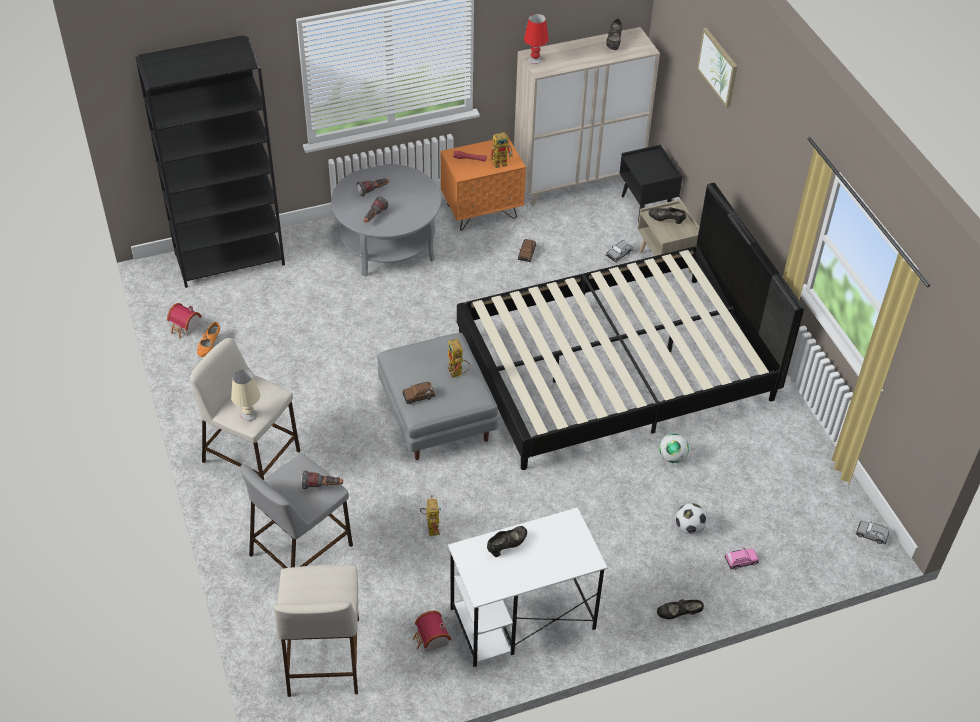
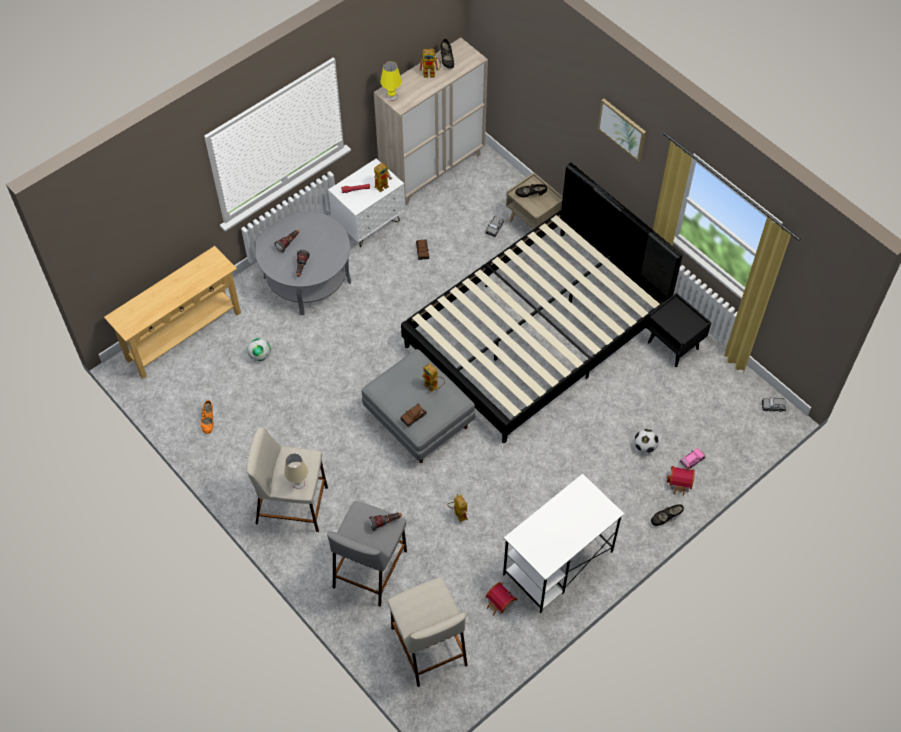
camera: 20 degrees left, 10 degrees up
(185, 327) = (179, 411): toy house -> toy house (680, 484)
(230, 259) = (183, 335): black bookcase -> beige console table
(482, 212) = (369, 224): orange nightstand -> white nightstand
(507, 545) = (546, 522): black shoe -> none
(535, 60) = (392, 96): red table lamp -> yellow table lamp
(590, 50) = (431, 73): none -> toy robot
(647, 206) = (497, 176): black nightstand -> black nightstand (673, 345)
(672, 457) = (609, 393): football -> football (260, 355)
(718, 67) = (551, 70): picture -> picture (622, 129)

